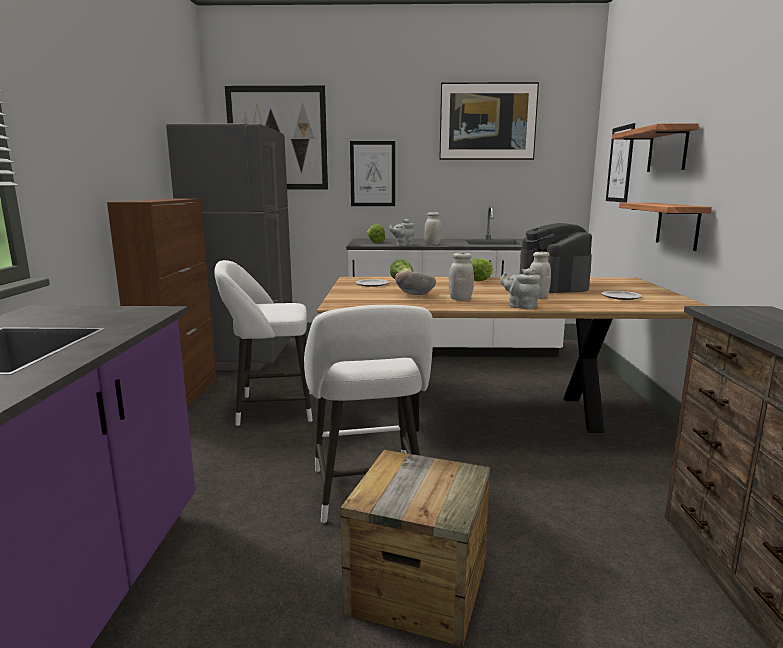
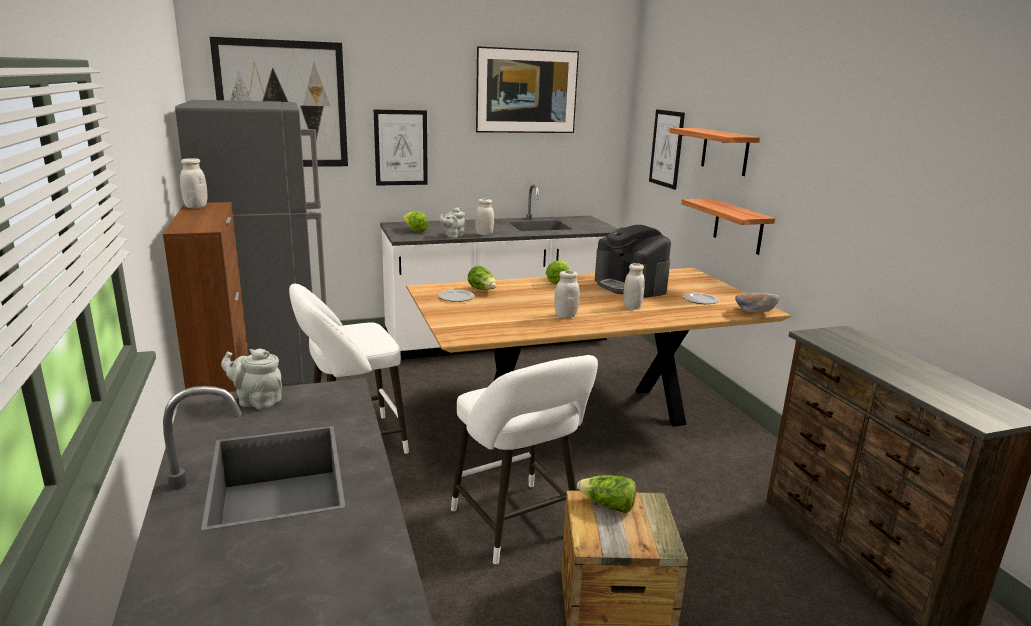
camera: 20 degrees left, 5 degrees up
(167, 198) = (196, 207): none -> white jar
(414, 295) = (517, 314): bowl -> bowl (754, 313)
(415, 468) = (608, 506): none -> lettuce
(520, 306) = (628, 323): grey teapot -> grey teapot (257, 401)

